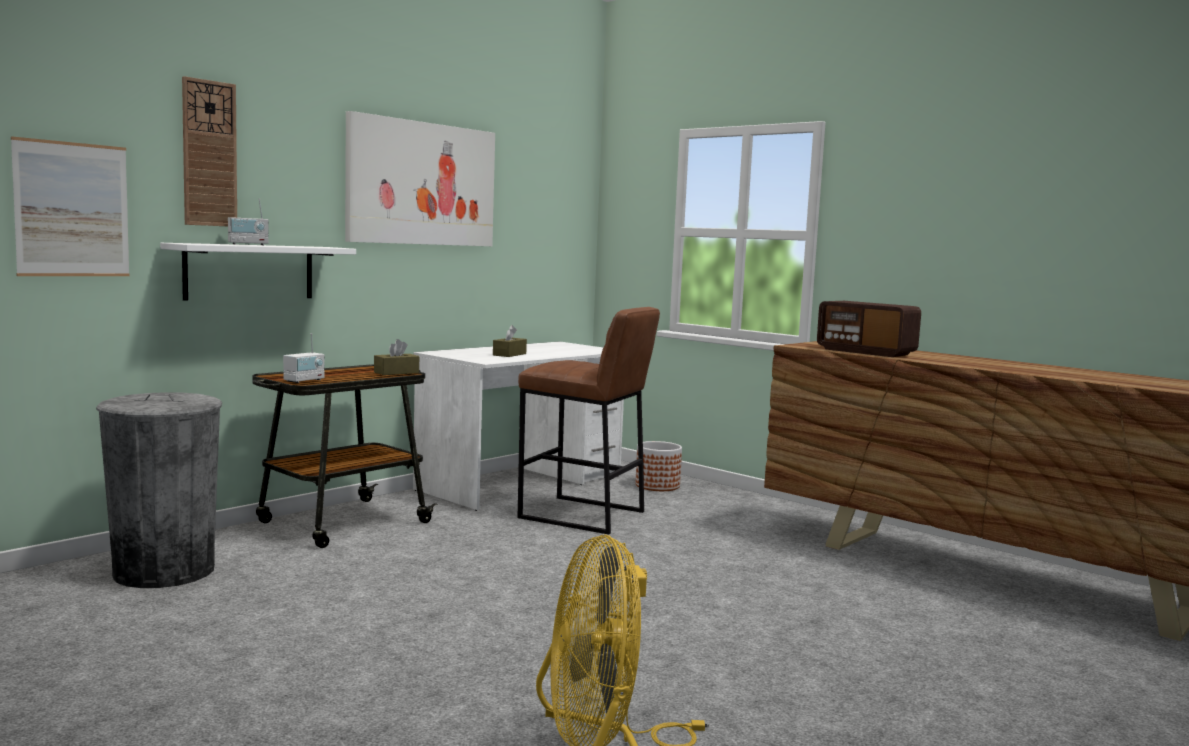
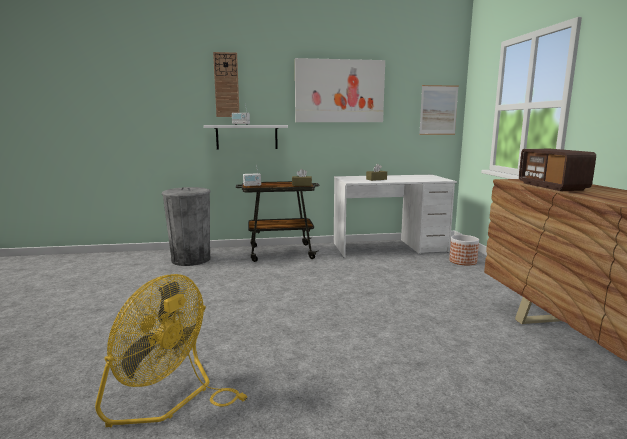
camera: 40 degrees right, 5 degrees up
(72, 209) = (170, 112): picture -> picture (438, 110)
(584, 515) = (392, 269): brown stool -> none

